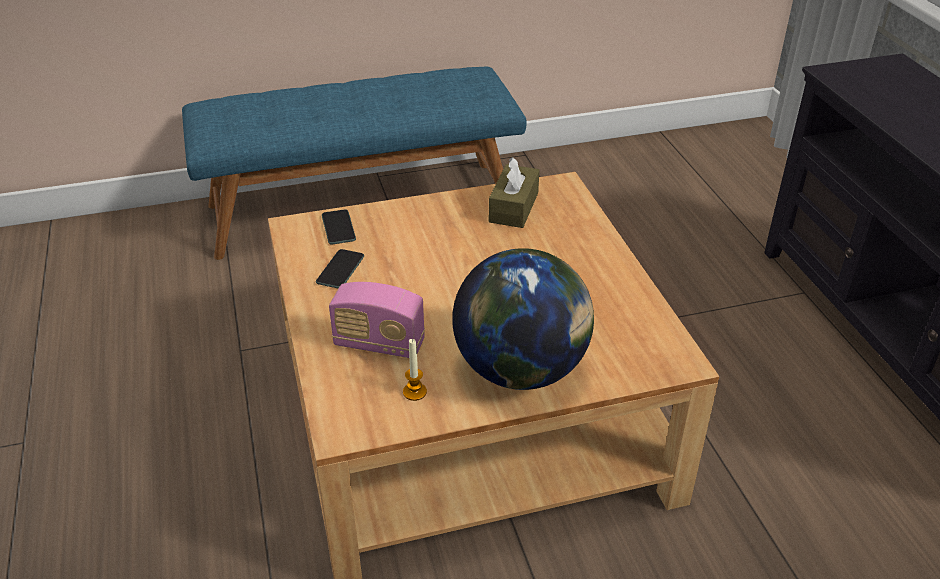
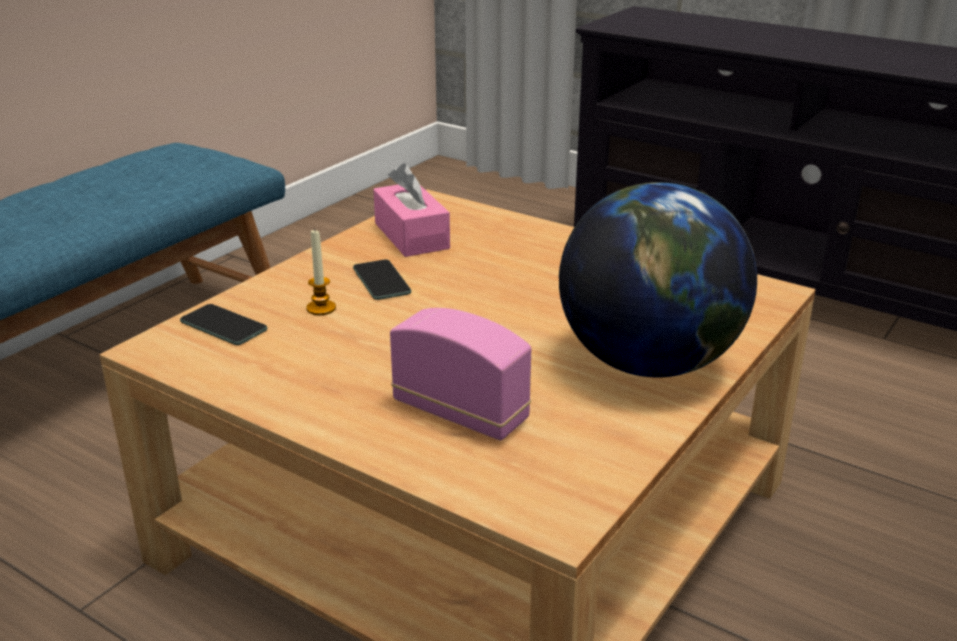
camera: 40 degrees left, 10 degrees down
(340, 269) = (292, 364): phone -> phone (381, 281)
(379, 344) = (460, 412): radio -> radio turned 120 degrees counterclockwise
(414, 392) = (577, 436): candle -> candle (321, 308)
(513, 207) = (411, 236): brown tissue box -> pink tissue box

